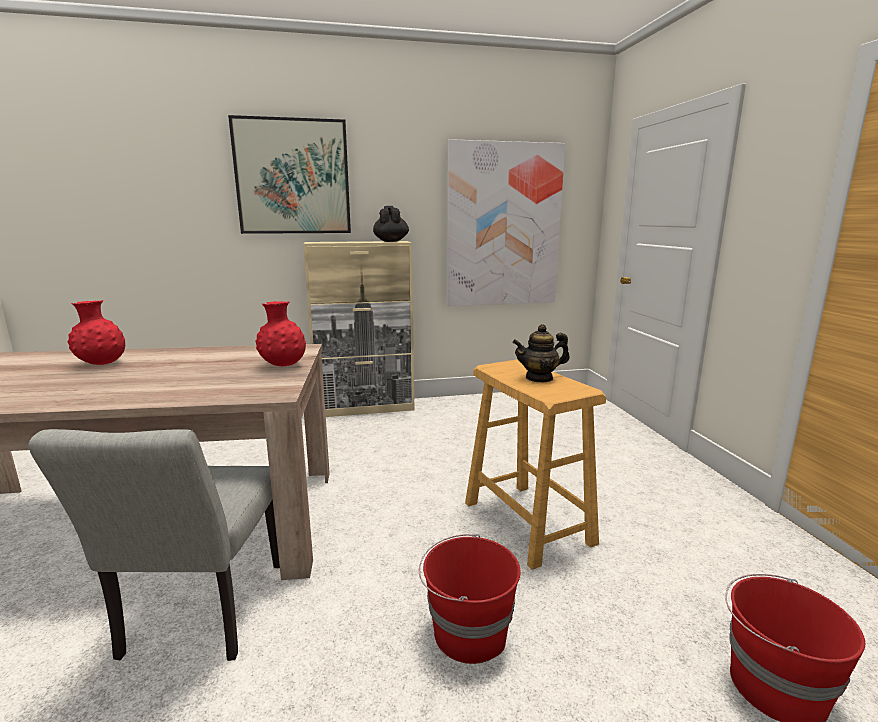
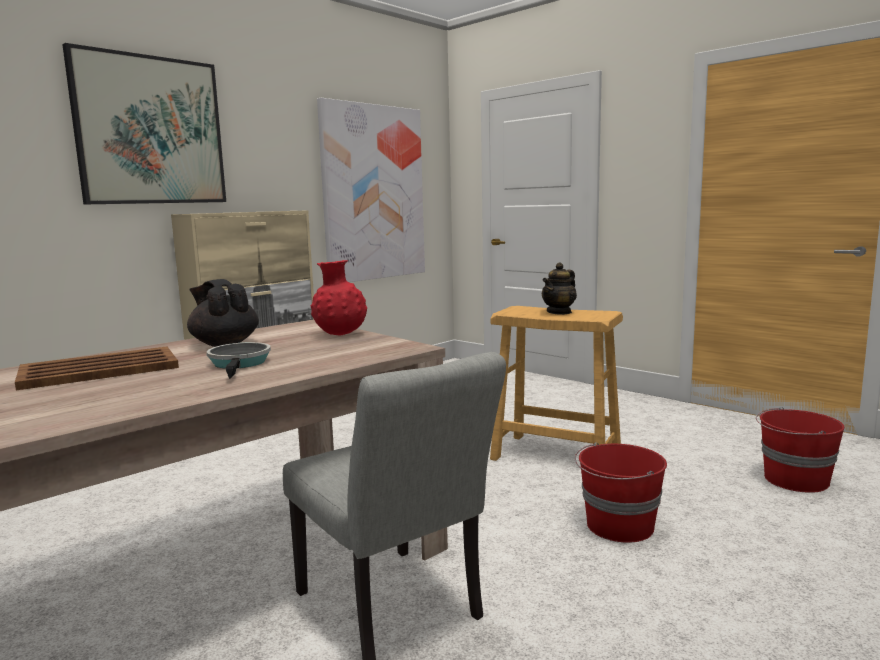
camera: 35 degrees left, 5 degrees down
(102, 364) = (101, 369): red vase -> brown tray
(157, 379) = (240, 364): none -> frying pan
(391, 241) = (278, 210): black teapot -> black teapot (224, 344)

